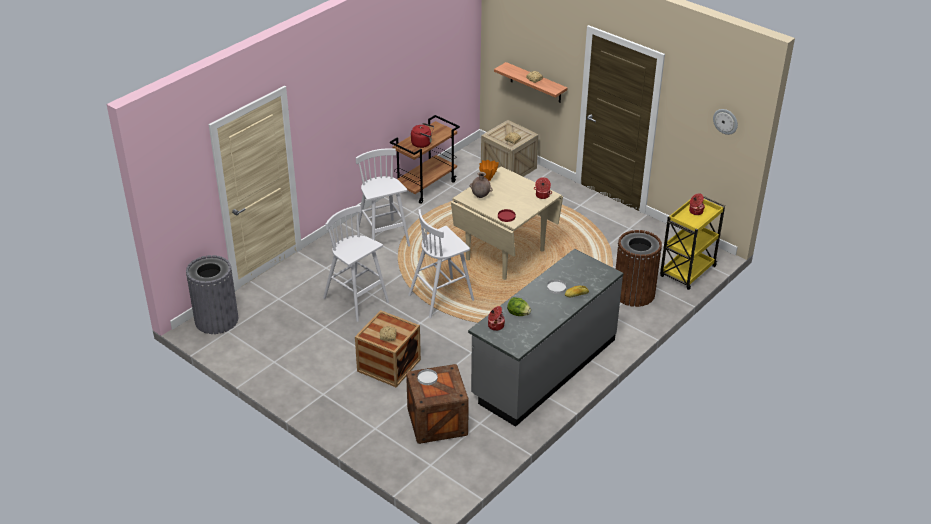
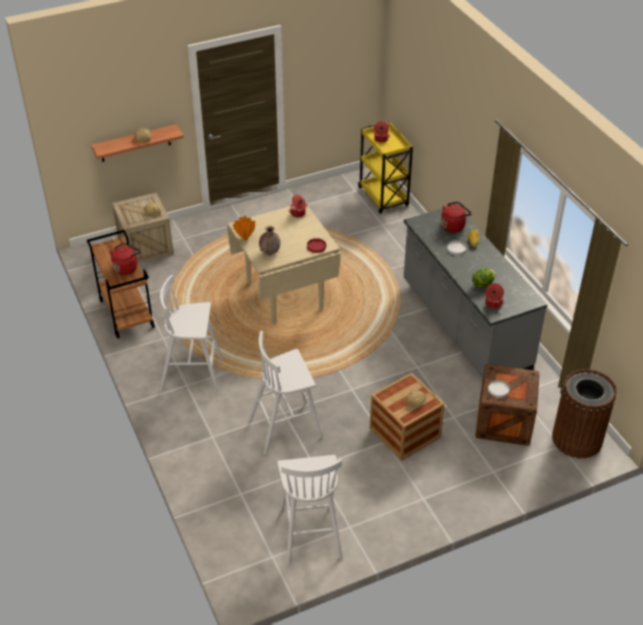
camera: 65 degrees left, 5 degrees up
(216, 320) = (244, 563): grey trash can -> none
(442, 297) = (322, 360): white stool -> white stool (310, 532)
(588, 278) = (453, 226): none -> red kettle
(633, 293) = (393, 237): brown trash can -> brown trash can (577, 439)
(725, 121) = (353, 51): wall clock -> none

